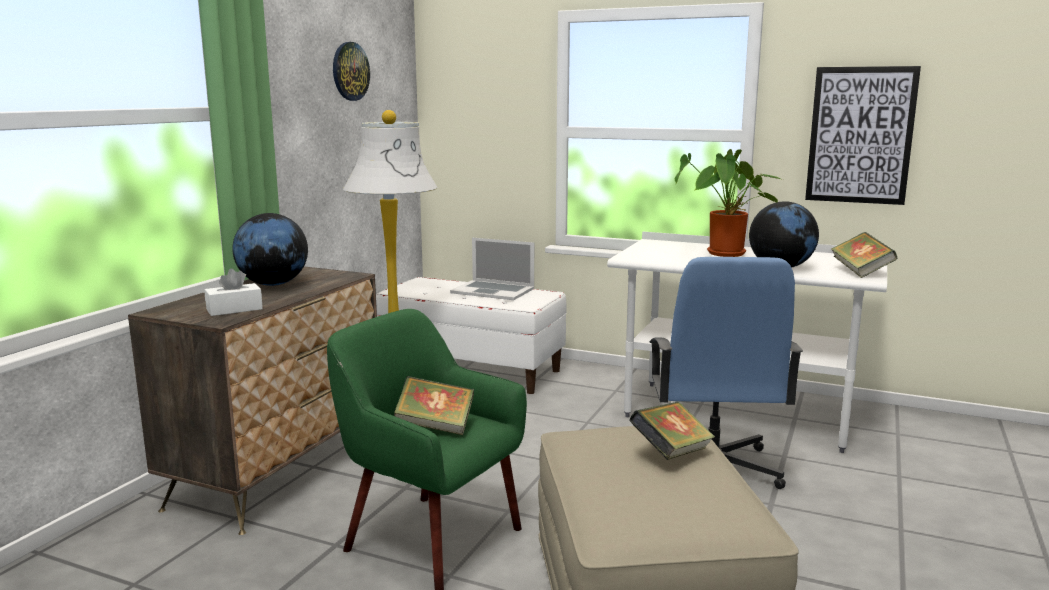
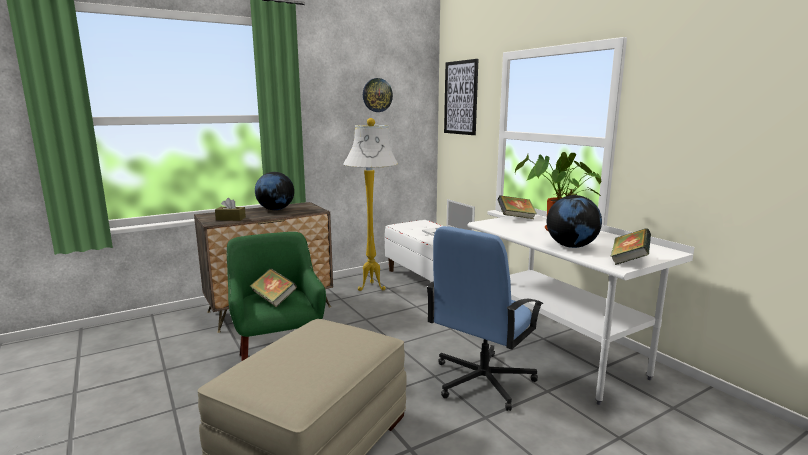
camera: 35 degrees right, 0 degrees up
(234, 309) = (230, 219): white tissue box -> brown tissue box
(671, 453) = (340, 349): book -> book (516, 218)
(860, 135) = (693, 146): picture -> picture (461, 98)

